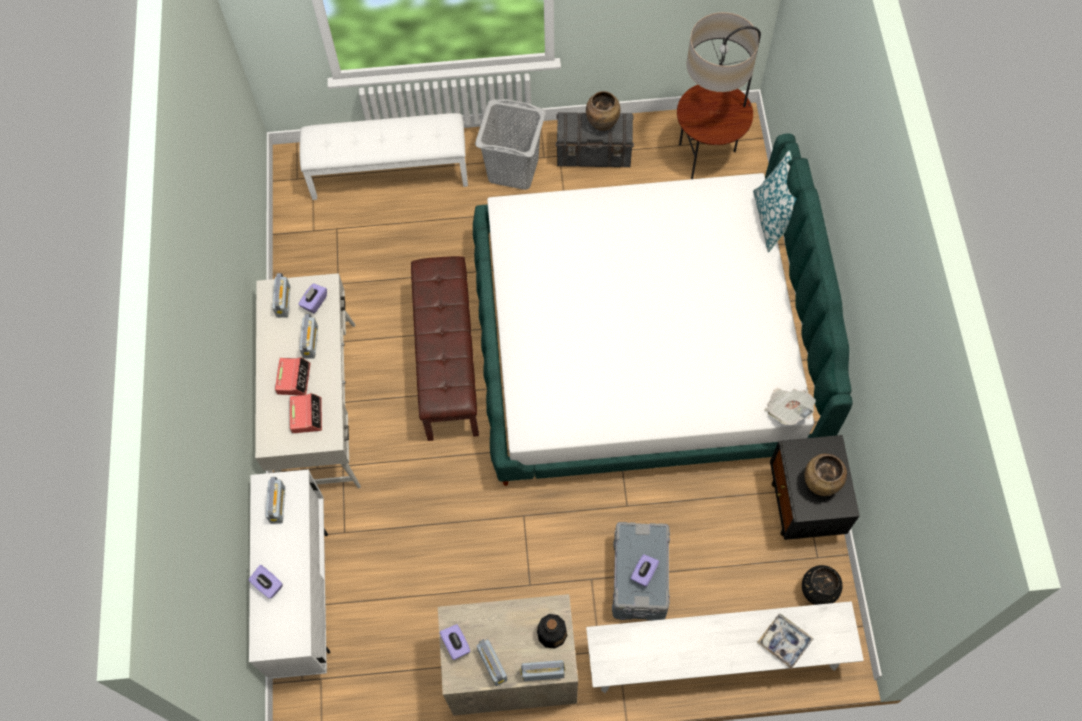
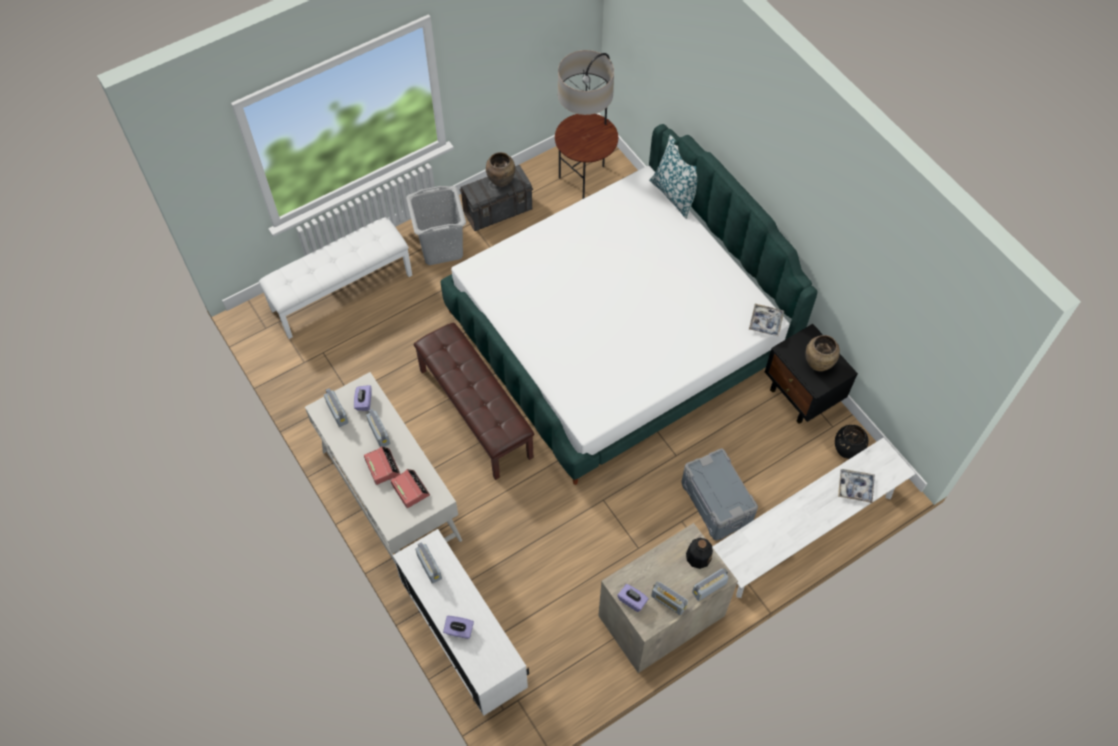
camera: 30 degrees left, 5 degrees down
(644, 573) = (726, 491): purple tissue box -> none
(787, 409) = (765, 322): newspaper -> tray

